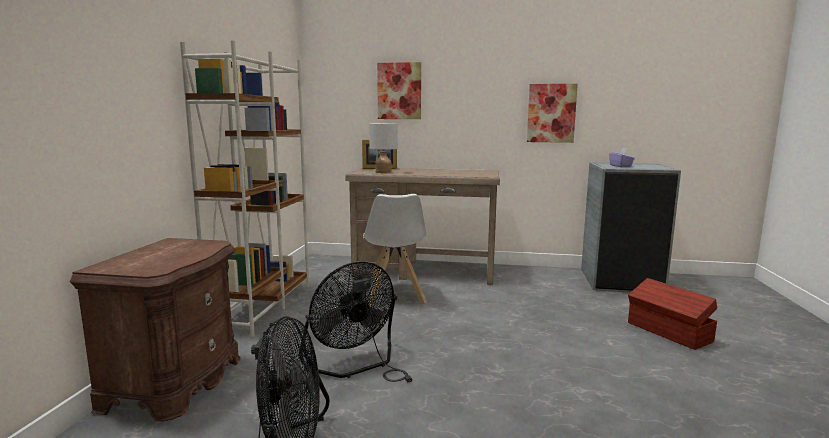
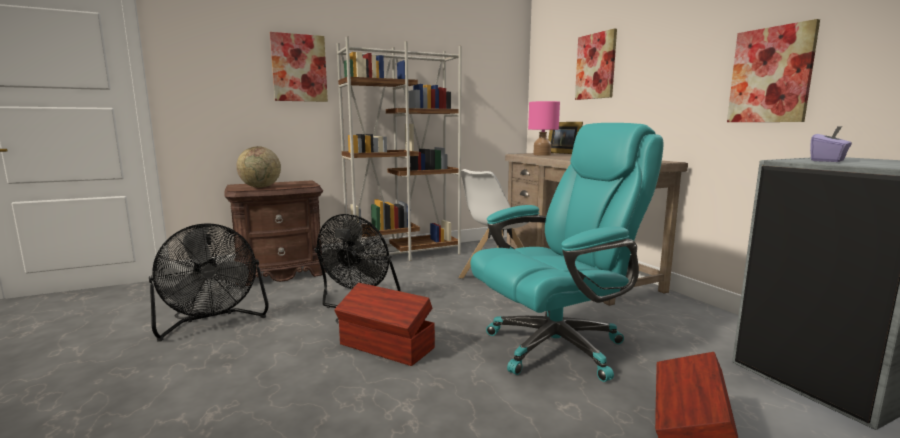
camera: 55 degrees right, 0 degrees up
(142, 74) = (299, 68): none -> picture
(166, 260) = (260, 187): none -> globe
(383, 172) = (542, 155): grey table lamp -> pink table lamp
(474, 372) = (386, 347): none -> brown storage box
(536, 319) = (555, 347): none -> turquoise office chair

